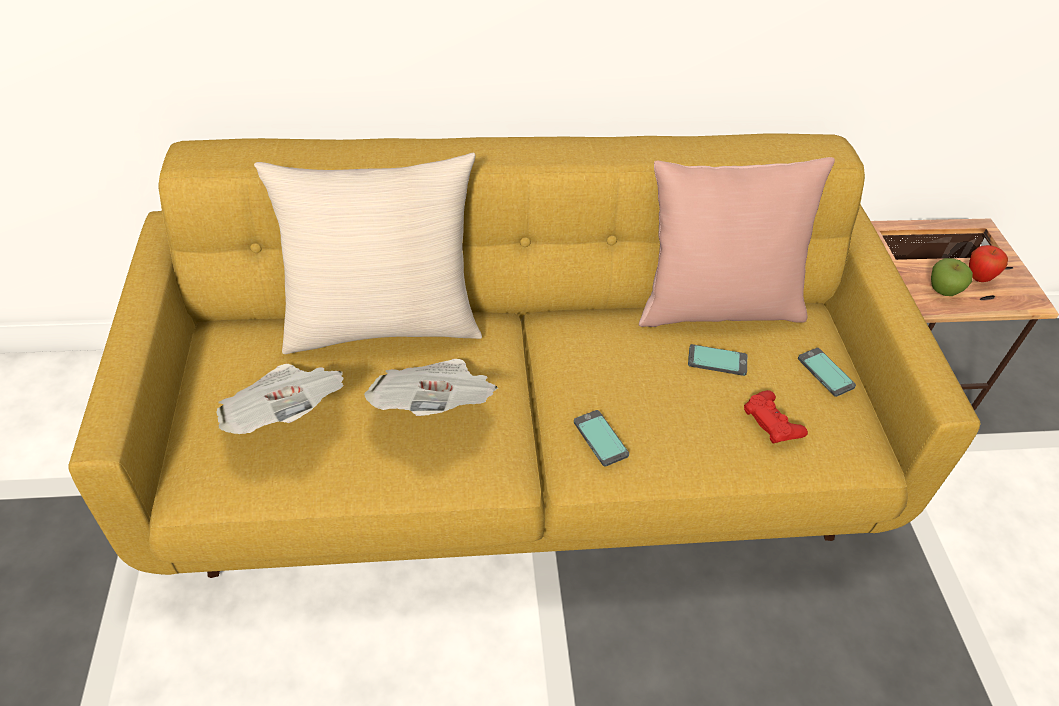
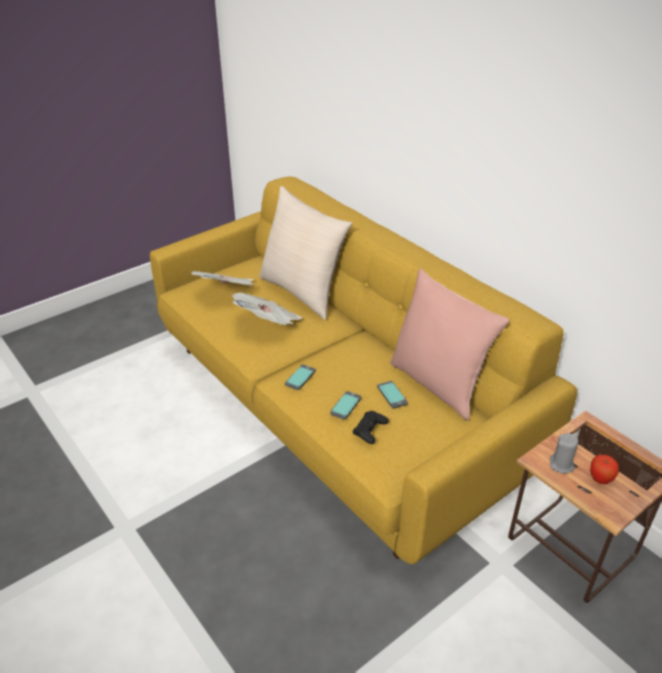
camera: 60 degrees right, 10 degrees down
(772, 421) = (370, 430): red game controller -> black game controller
(825, 373) = (432, 440): phone -> phone (345, 405)
(942, 291) = (561, 465): apple -> grey candle

